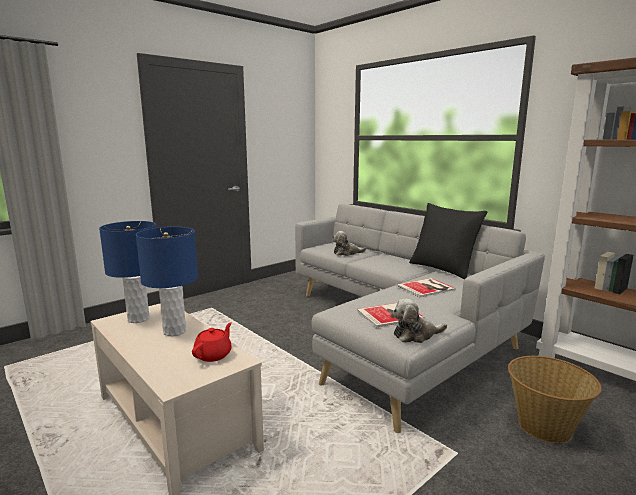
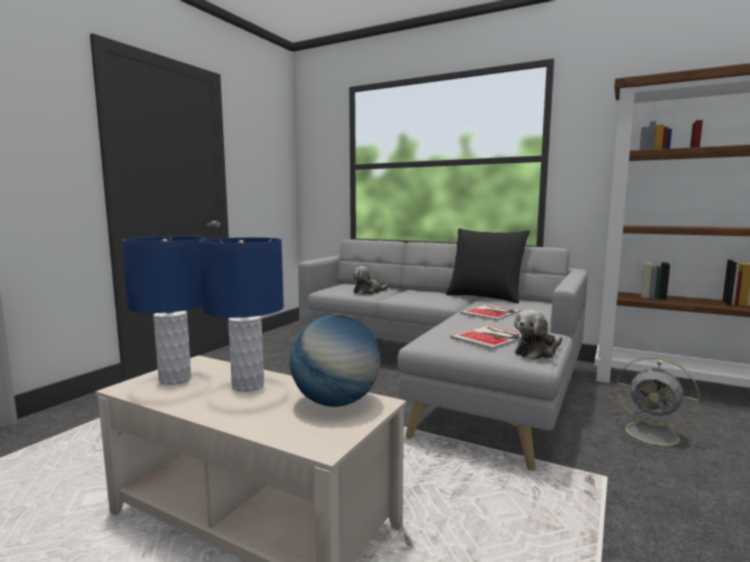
camera: 20 degrees left, 5 degrees down
(214, 355) = (336, 402): red teapot -> globe
(545, 426) = (654, 434): basket -> grey fan

